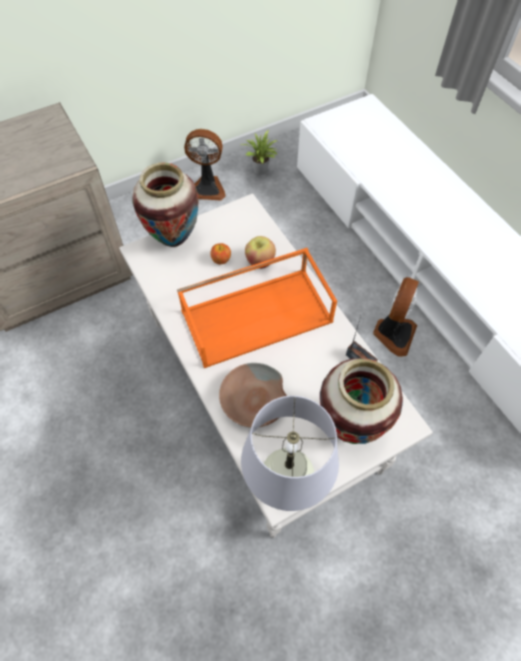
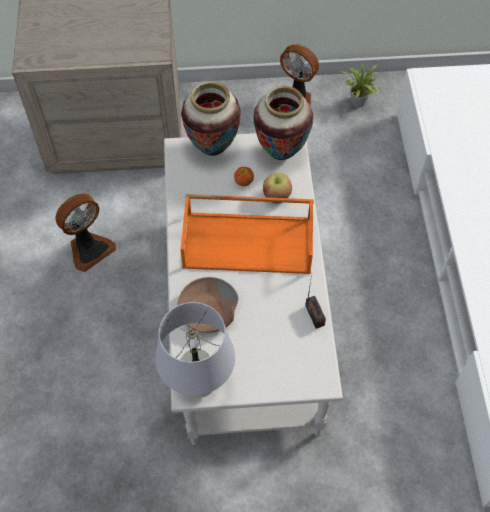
camera: 25 degrees right, 0 degrees up
(350, 427) = (275, 364): vase -> vase (281, 153)
(393, 333) = (402, 316): fan -> fan (89, 248)

